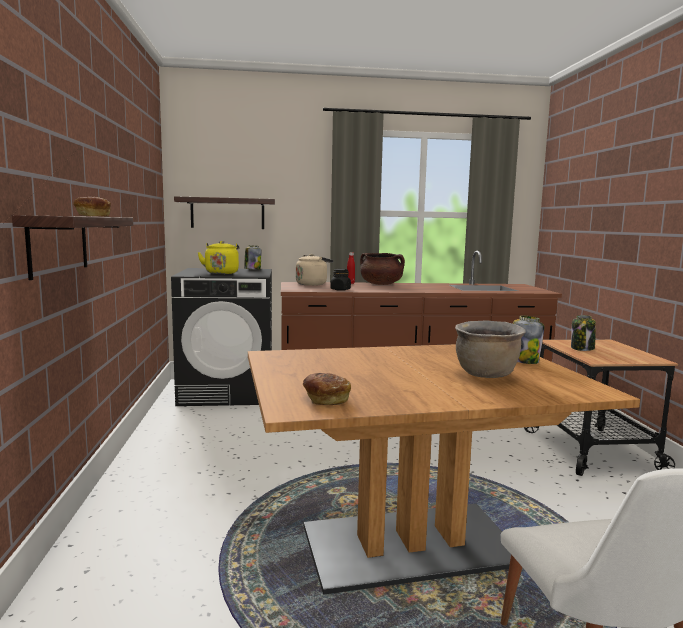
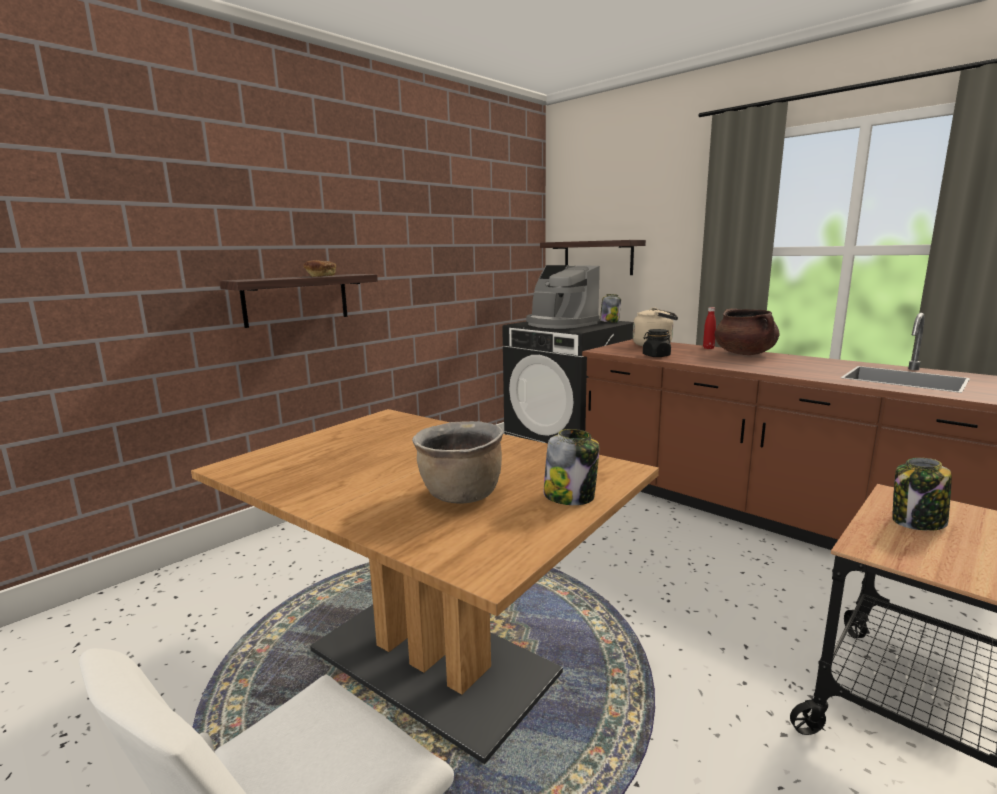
camera: 50 degrees right, 5 degrees up
(221, 273) = (560, 324): yellow kettle -> coffee machine
(325, 399) = (272, 467): bread -> none

